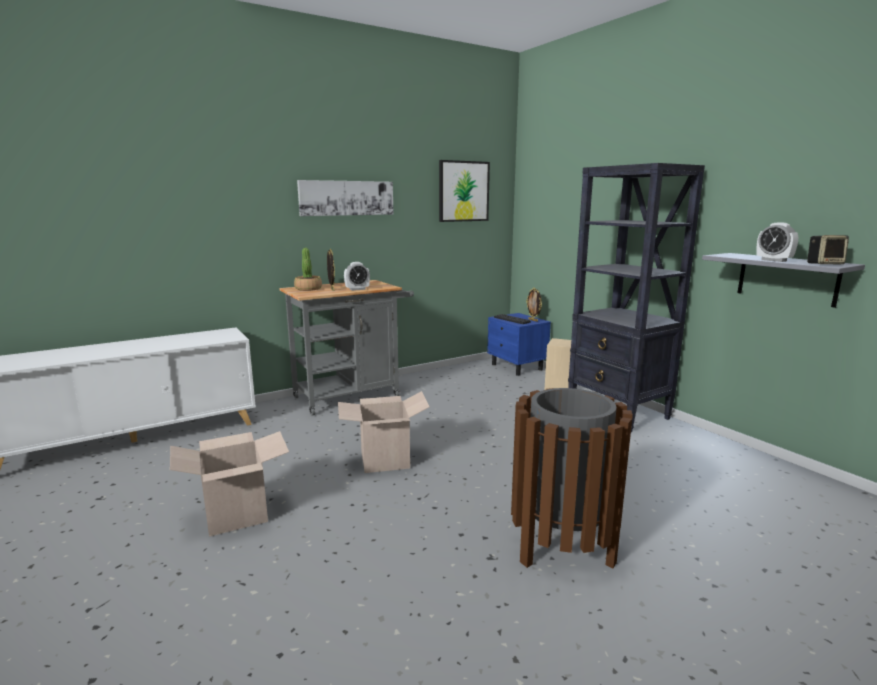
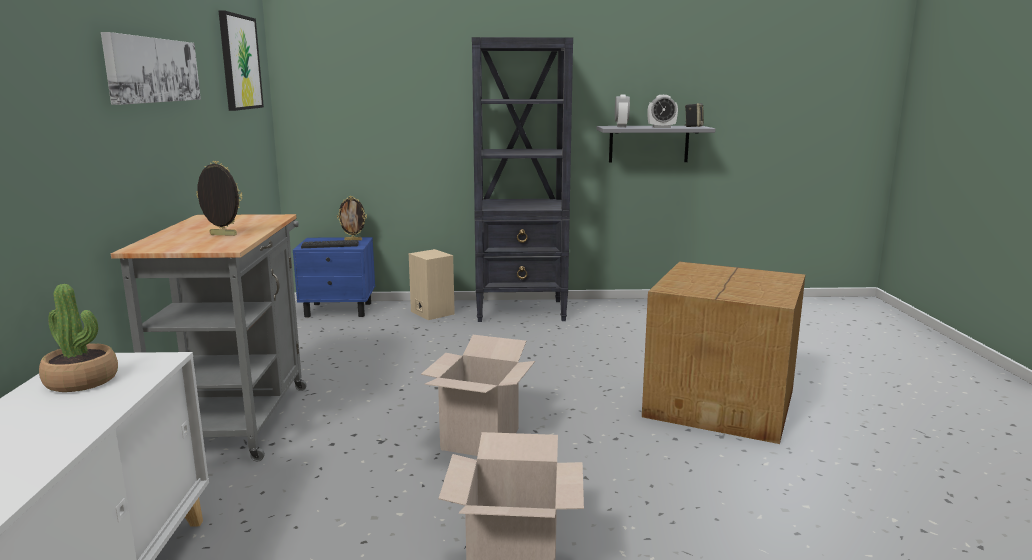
camera: 60 degrees left, 0 degrees up
(308, 289) = (176, 242): potted plant -> potted plant (82, 381)
(357, 289) = (256, 227): alarm clock -> alarm clock (621, 126)
(562, 545) = (722, 403): brown trash can -> cardboard box

